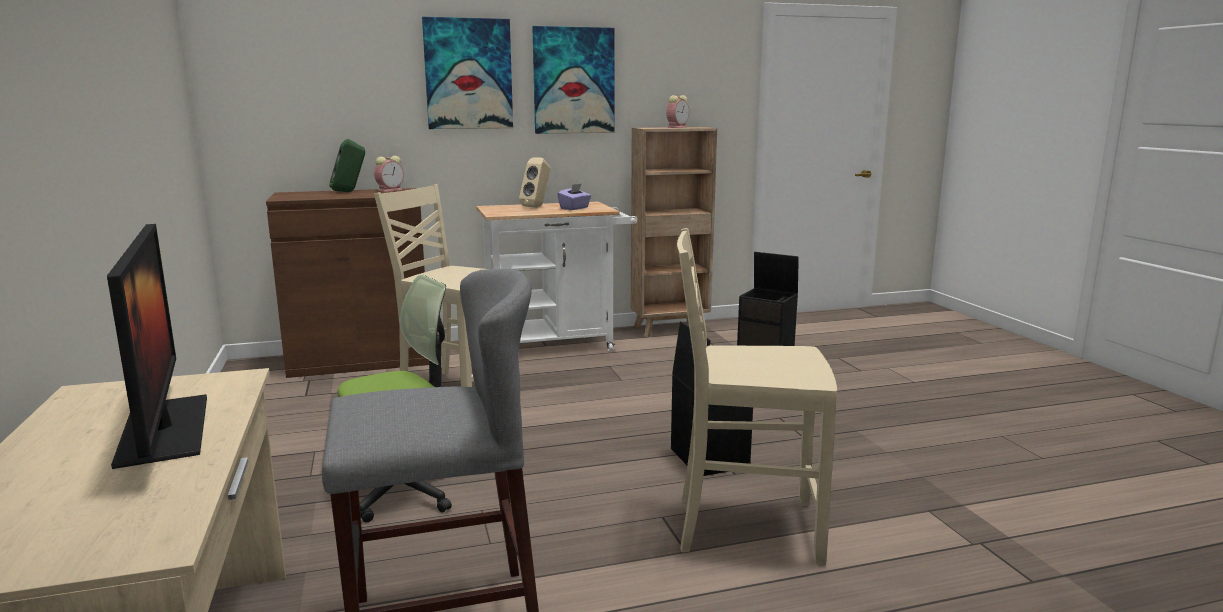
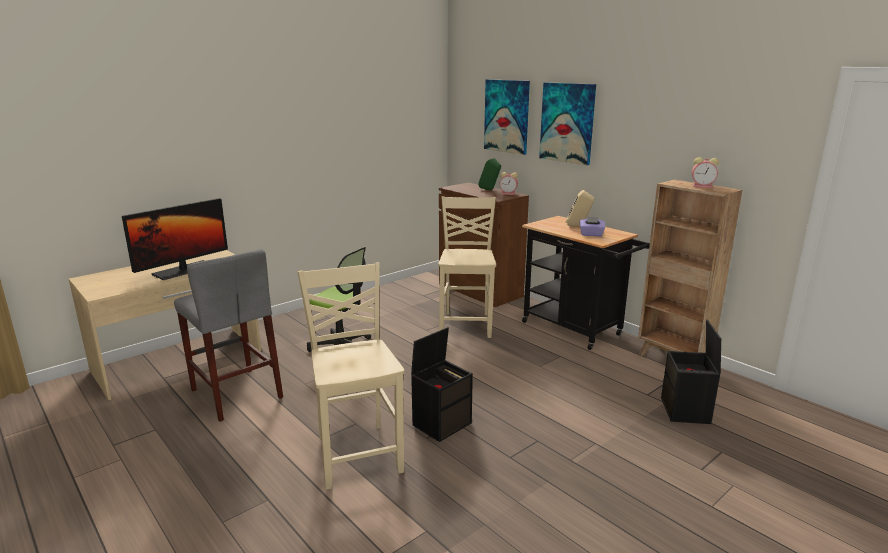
camera: 65 degrees right, 5 degrees up
(558, 345) = (576, 330): white cart -> black cart
(573, 81) = (635, 134): picture -> picture (507, 116)

